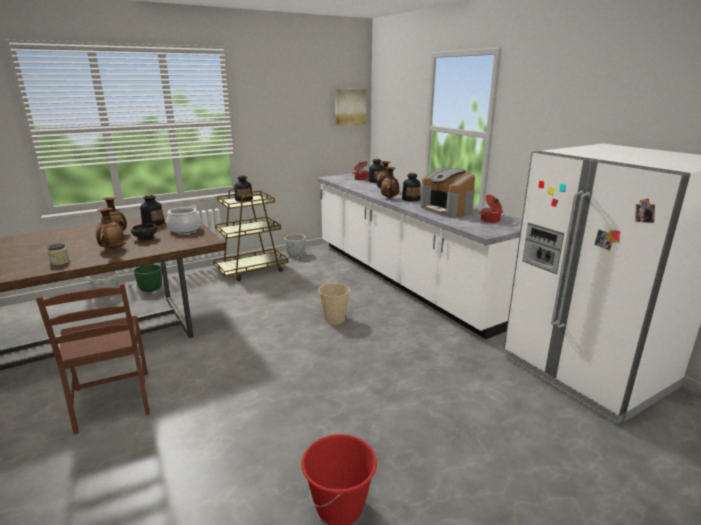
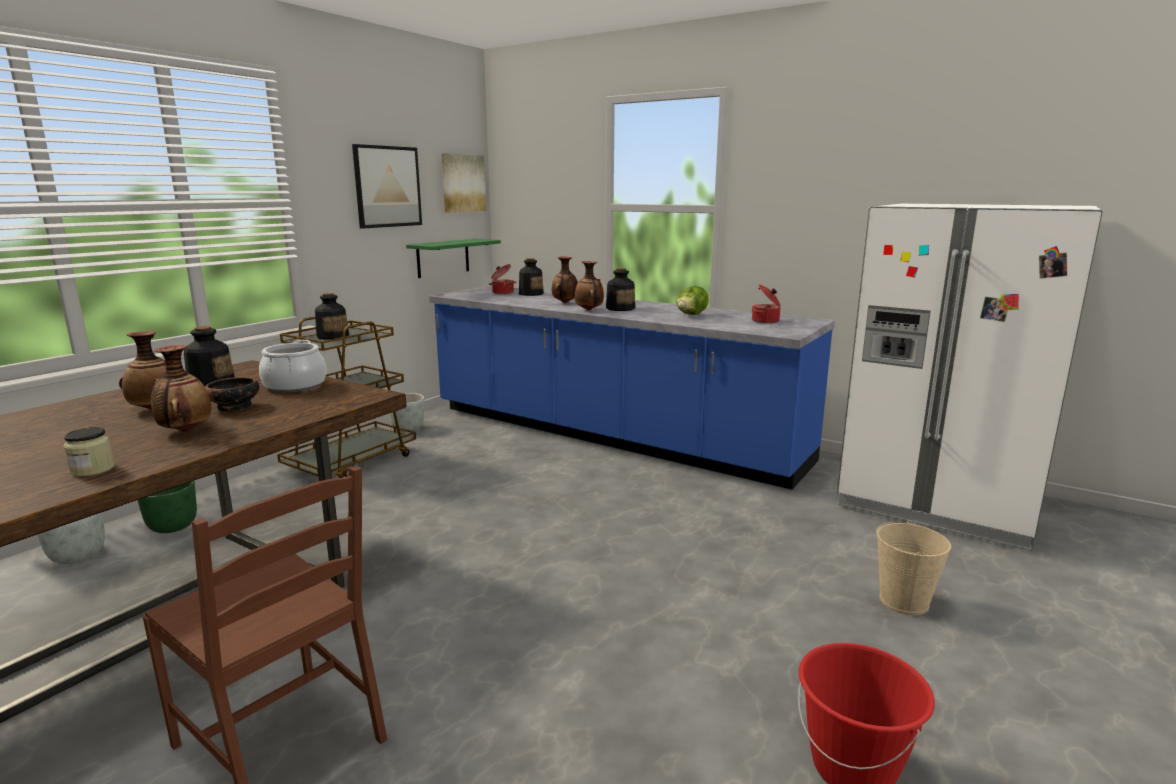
camera: 25 degrees left, 5 degrees down
(295, 111) = (387, 186): none -> picture
(332, 154) = (443, 258): none -> green shelf
(334, 319) = (565, 507): beige bucket -> beige bucket (904, 601)
(405, 278) = (610, 434): white counter -> blue counter
(447, 209) = (691, 315): coffee machine -> lettuce

